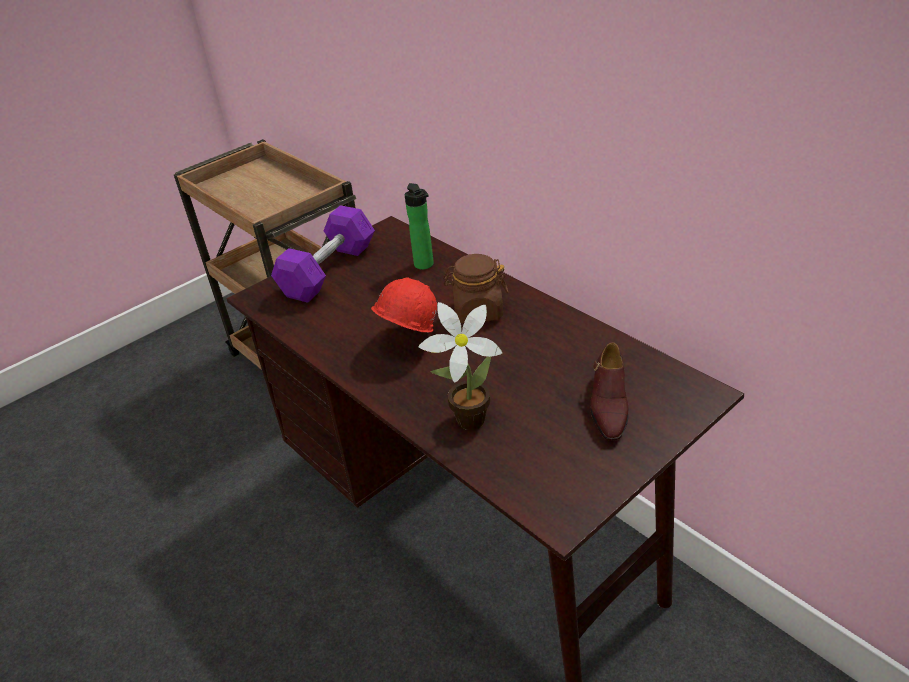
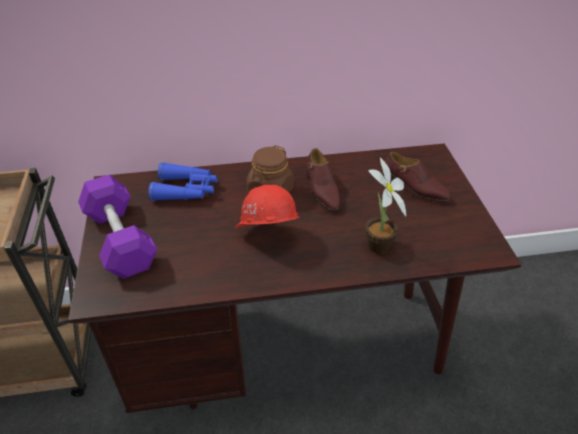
camera: 60 degrees left, 5 degrees up
(425, 266) = (186, 190): bottle -> blue binoculars
(520, 340) = (321, 190): none -> brown shoe

